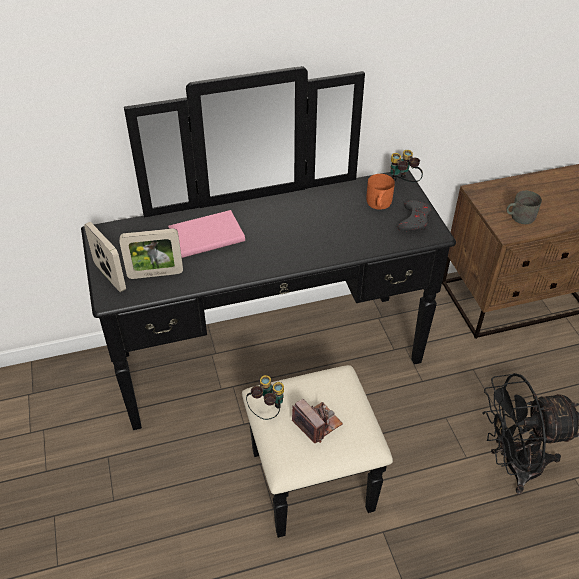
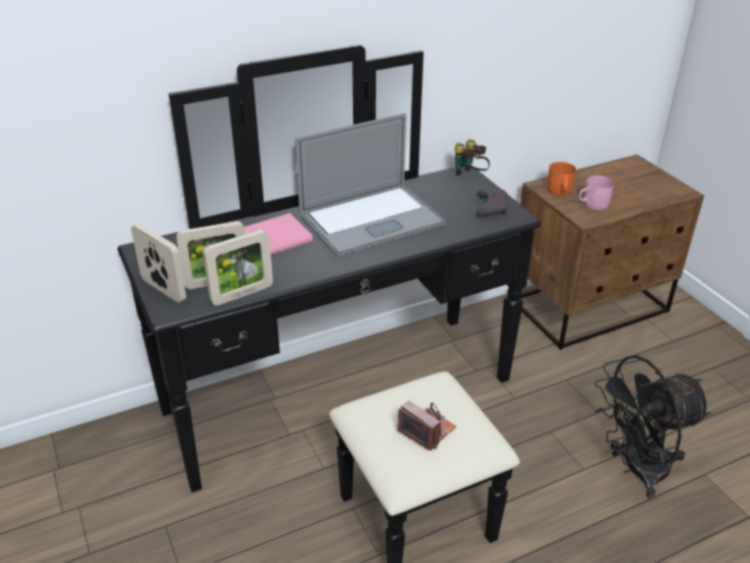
camera: 10 degrees left, 10 degrees down
(173, 289) = (242, 294): none -> picture frame
(266, 410) = (365, 425): binoculars -> none
(302, 223) = (371, 220): none -> laptop
(378, 204) = (448, 196): orange mug -> orange mug (559, 191)
(519, 217) = (592, 204): grey mug -> pink mug

